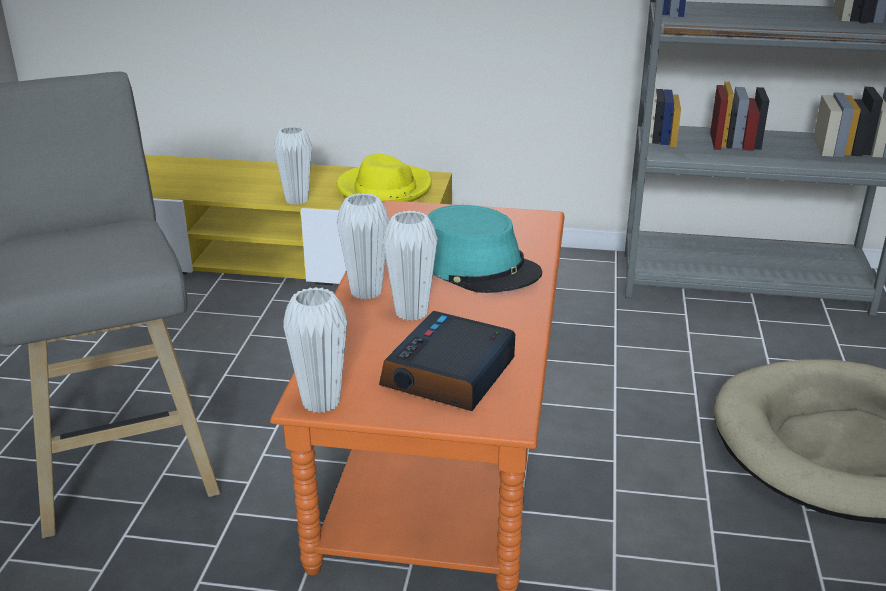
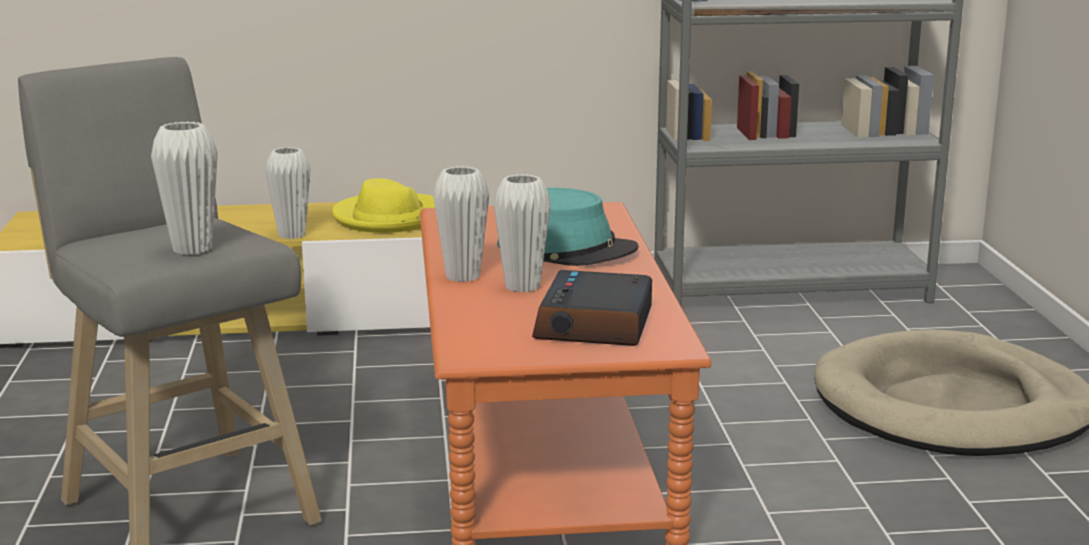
camera: 15 degrees left, 10 degrees down
(321, 402) = (481, 355): white vase -> white vase (192, 248)

